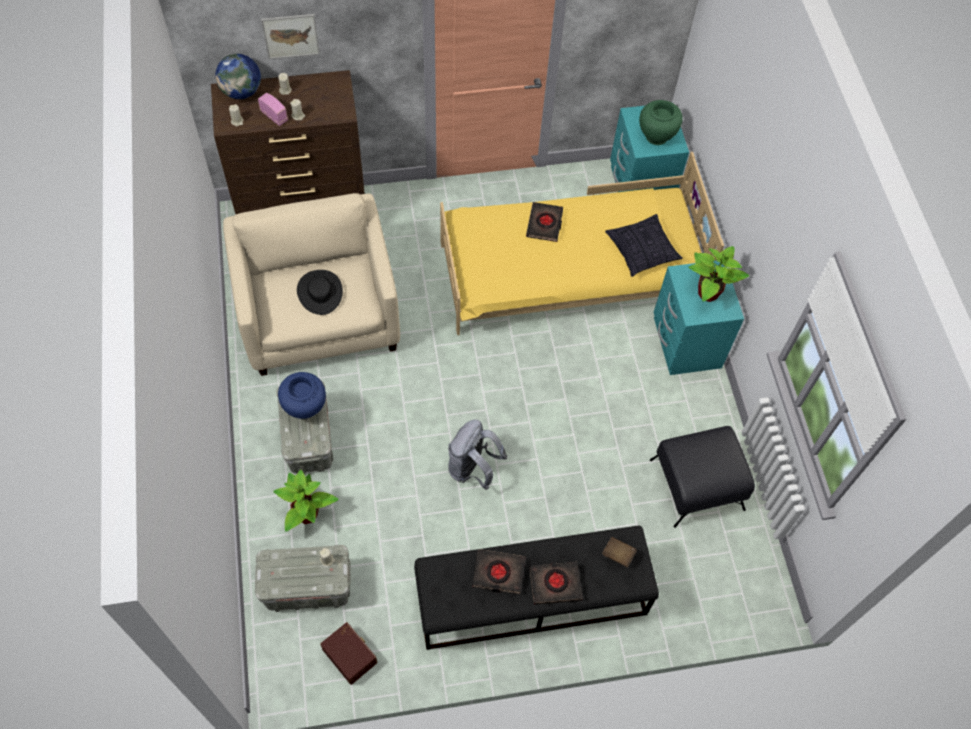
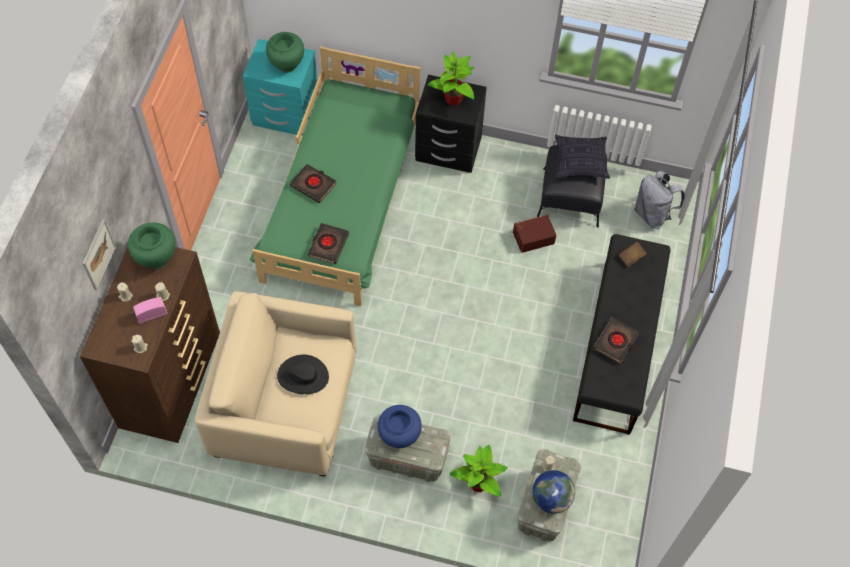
camera: 65 degrees left, 0 degrees up
(242, 92) = (106, 332): globe -> globe (551, 498)
(335, 96) = (156, 258): none -> green vase
(350, 655) = (613, 491): brown storage box -> brown storage box (533, 237)
(473, 469) = (491, 343): grey backpack -> grey backpack (653, 214)
(555, 584) = (639, 307): black book -> black book (328, 245)
(568, 274) = (343, 201): yellow bed -> green bed
(642, 251) = (376, 130): pillow -> pillow (580, 162)
(685, 343) = (448, 150): turquoise nightstand -> black nightstand

